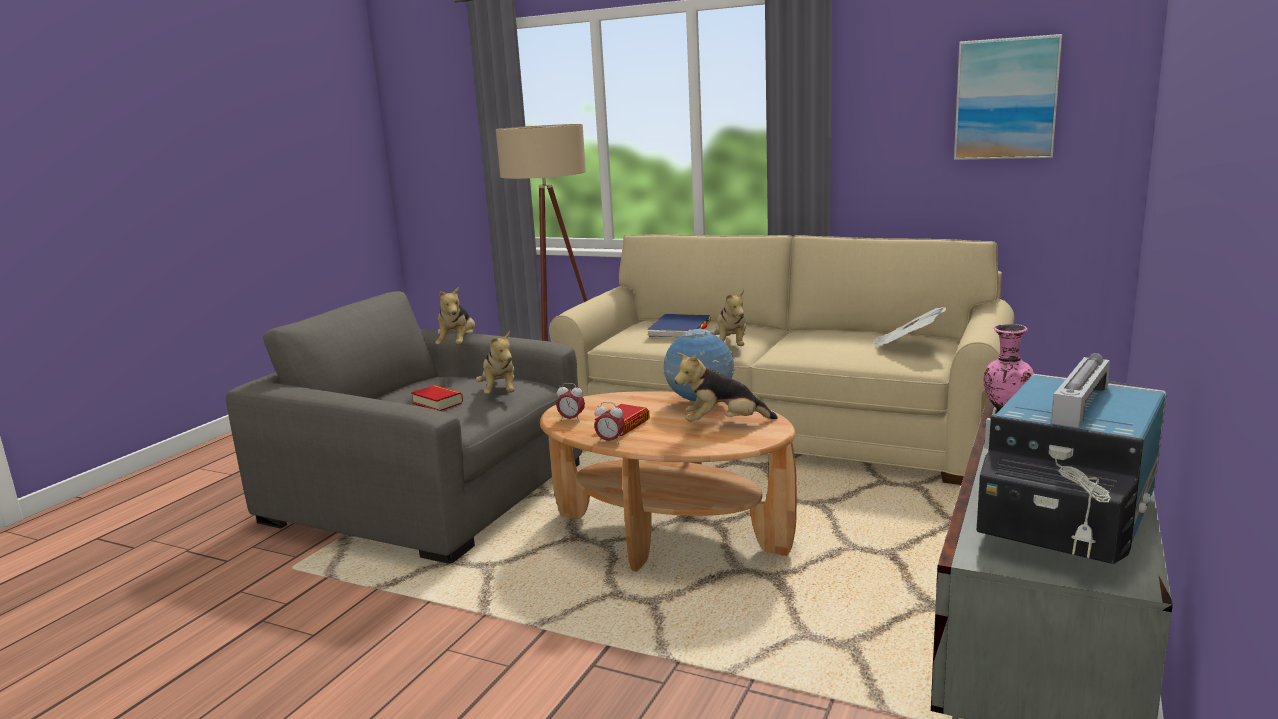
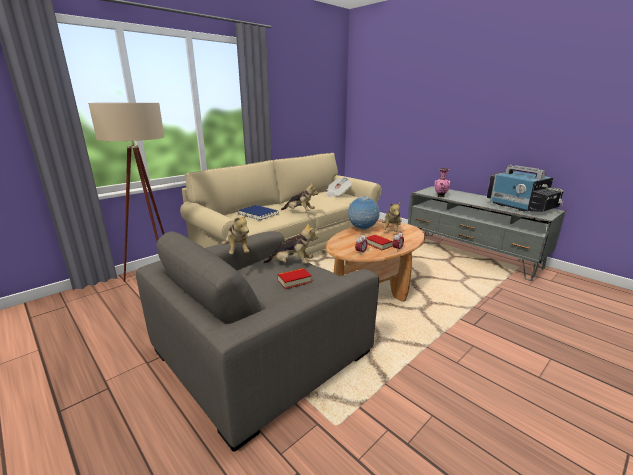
camera: 70 degrees left, 5 degrees up
(458, 345) = (237, 251): plush toy -> plush toy turned 45 degrees clockwise
(1006, 99) = (314, 100): picture -> none

